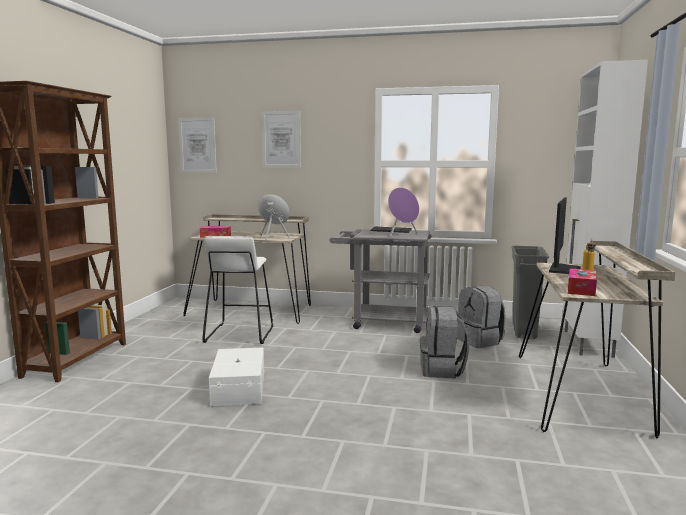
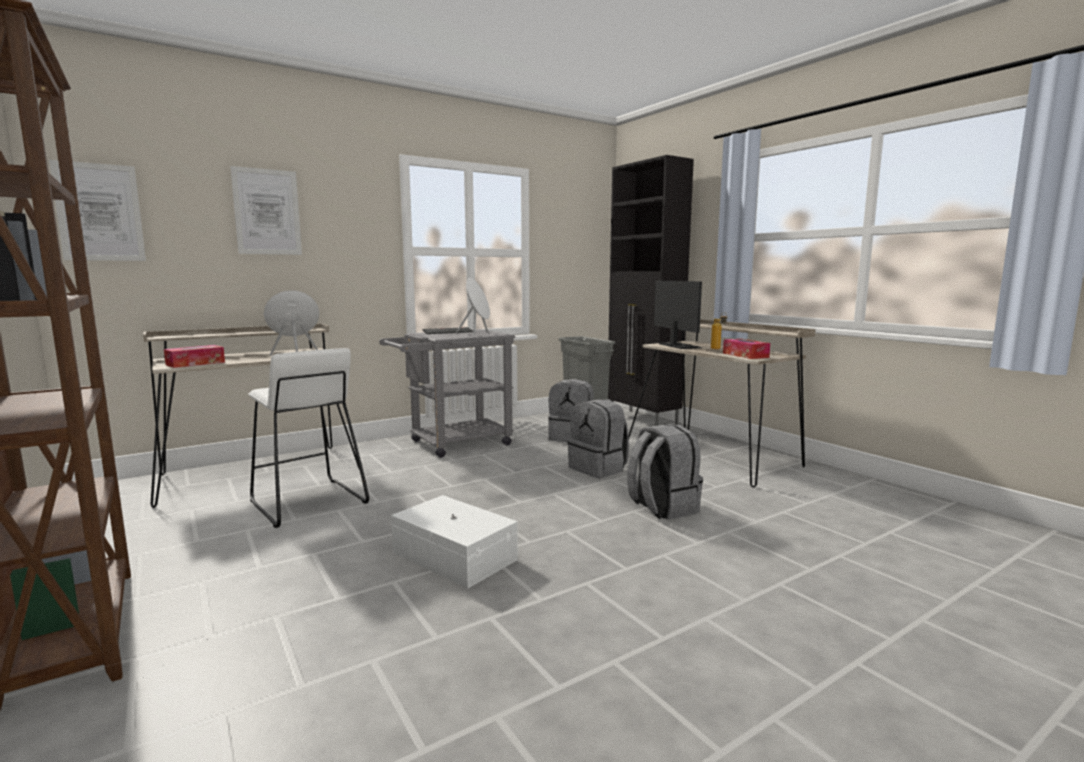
camera: 45 degrees left, 0 degrees up
(402, 234) = (476, 334): purple speaker -> white speaker
(420, 413) = (662, 507): none -> grey backpack
(587, 343) = (643, 420): white cabinet -> black cabinet

